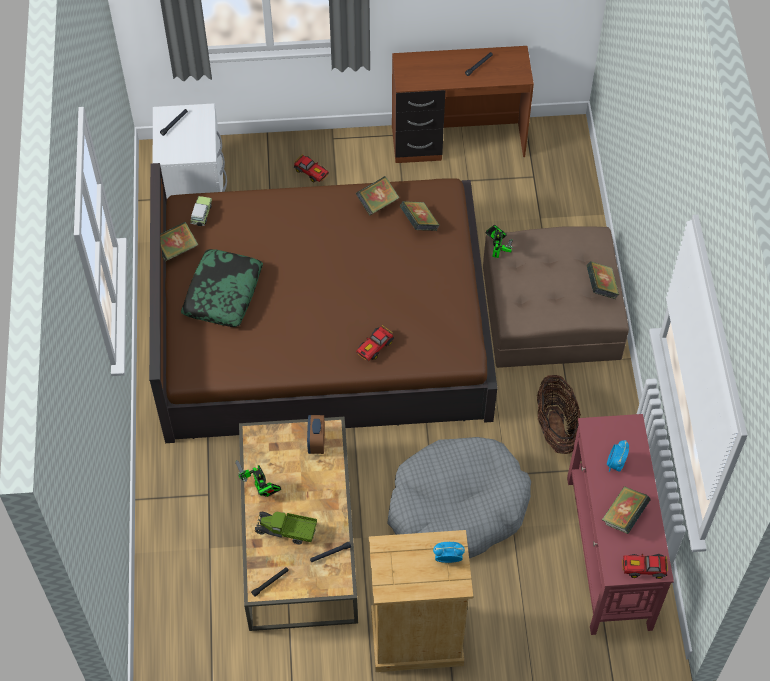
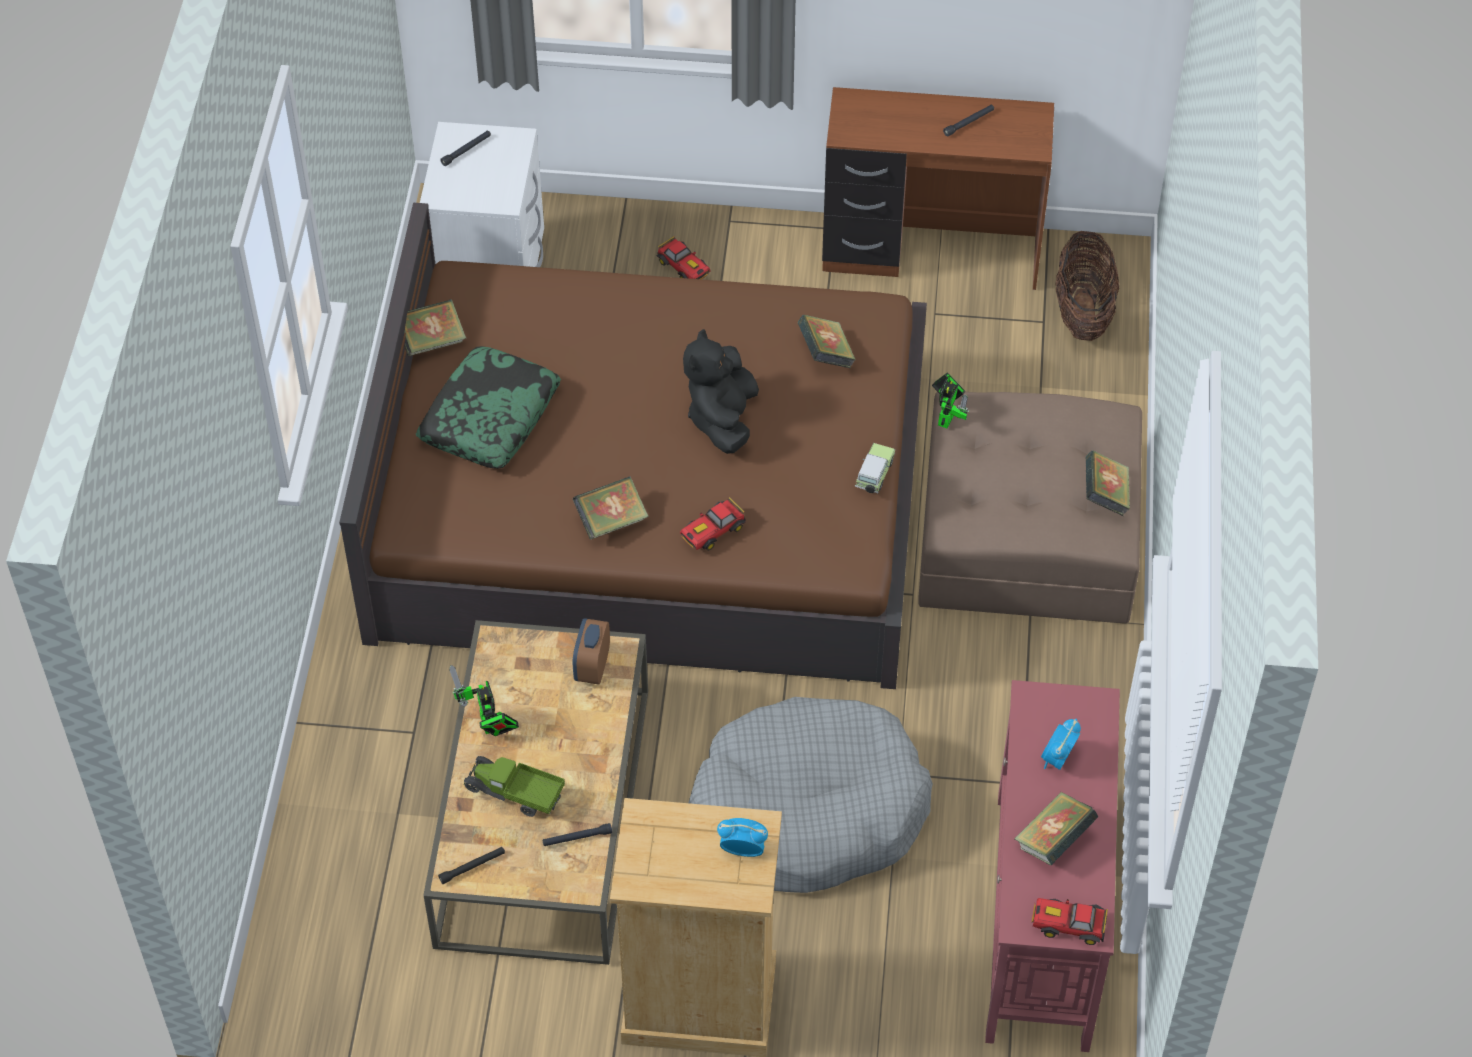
camera: 10 degrees right, 5 degrees down
(201, 215) = (482, 296): toy car -> toy car (874, 476)
(365, 273) = (722, 419): none -> black plush toy
(377, 203) = (765, 315): book -> book (611, 521)
(556, 427) = (997, 713): basket -> basket (1083, 312)

